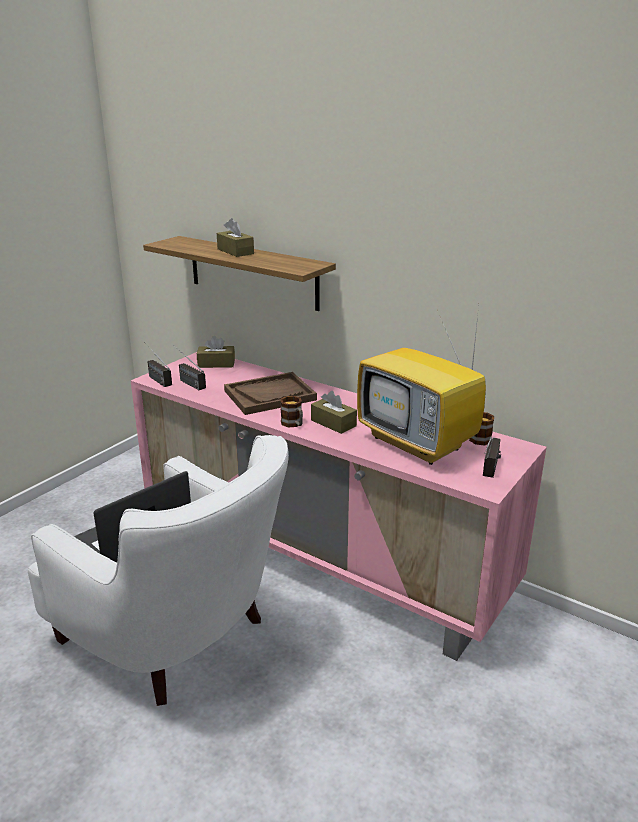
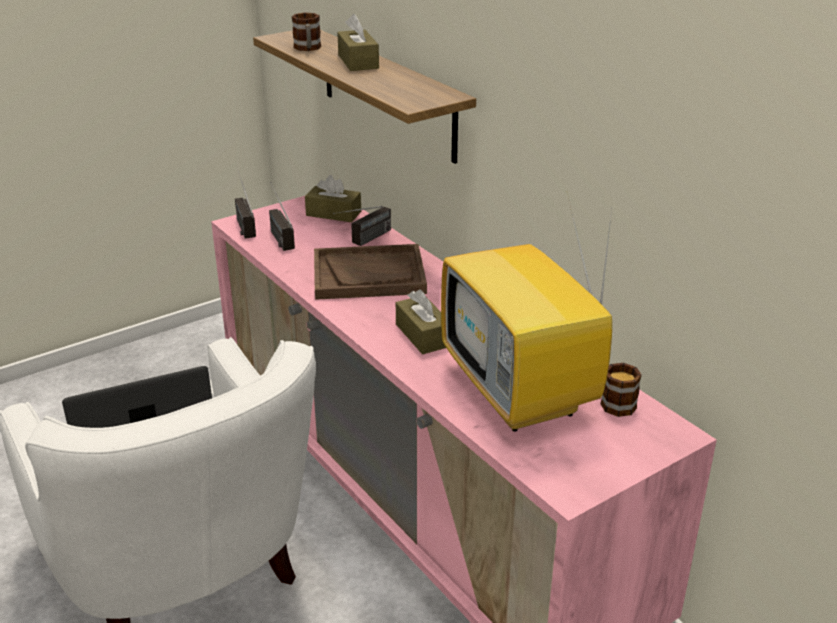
camera: 20 degrees right, 5 degrees up
(293, 424) = (368, 326): mug -> mug (308, 48)
(490, 472) = (594, 464): radio -> radio (364, 241)

